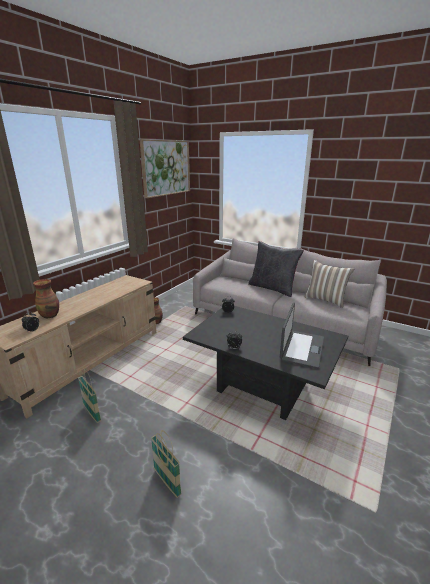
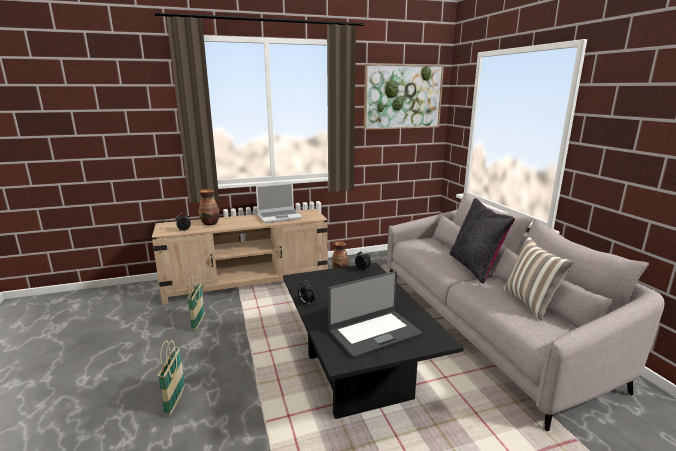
camera: 40 degrees right, 5 degrees down
(108, 290) = (280, 217): none -> laptop

